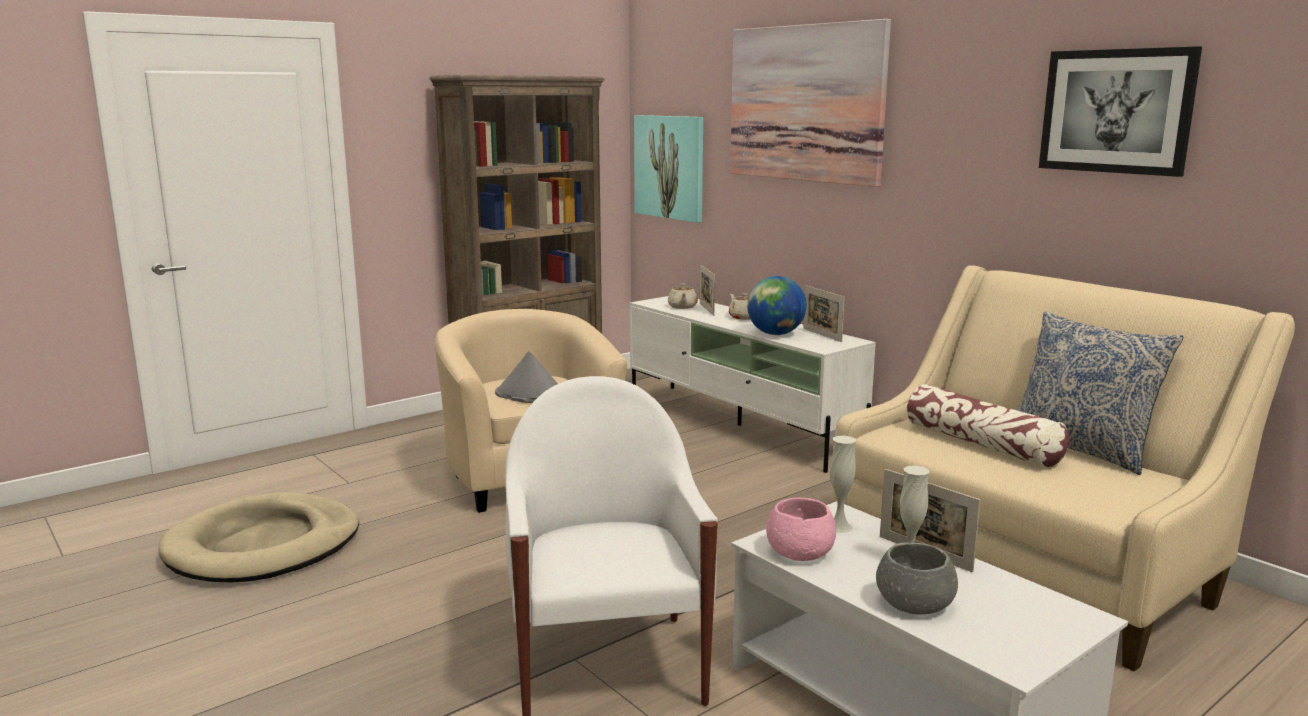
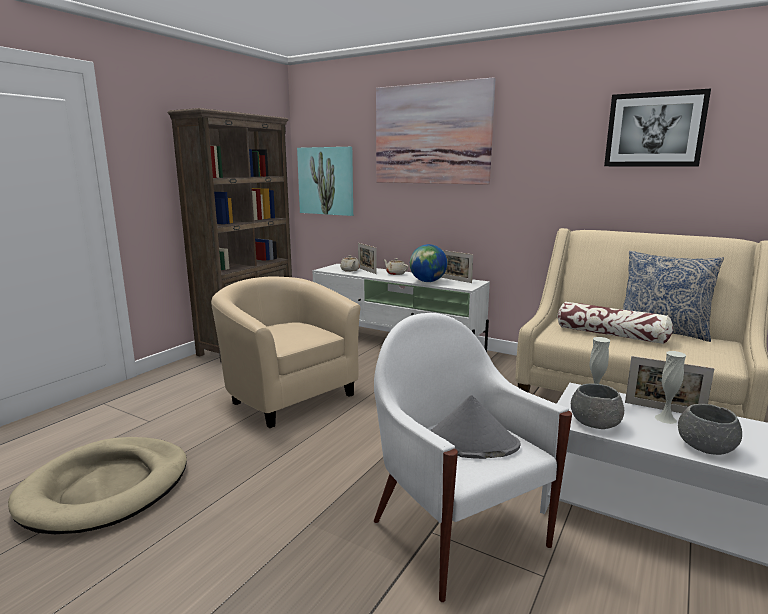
camera: 20 degrees left, 0 degrees up
(531, 396) = (294, 337): grey hat -> grey hat (470, 444)
(799, 552) = (595, 423): pink bowl -> grey bowl

